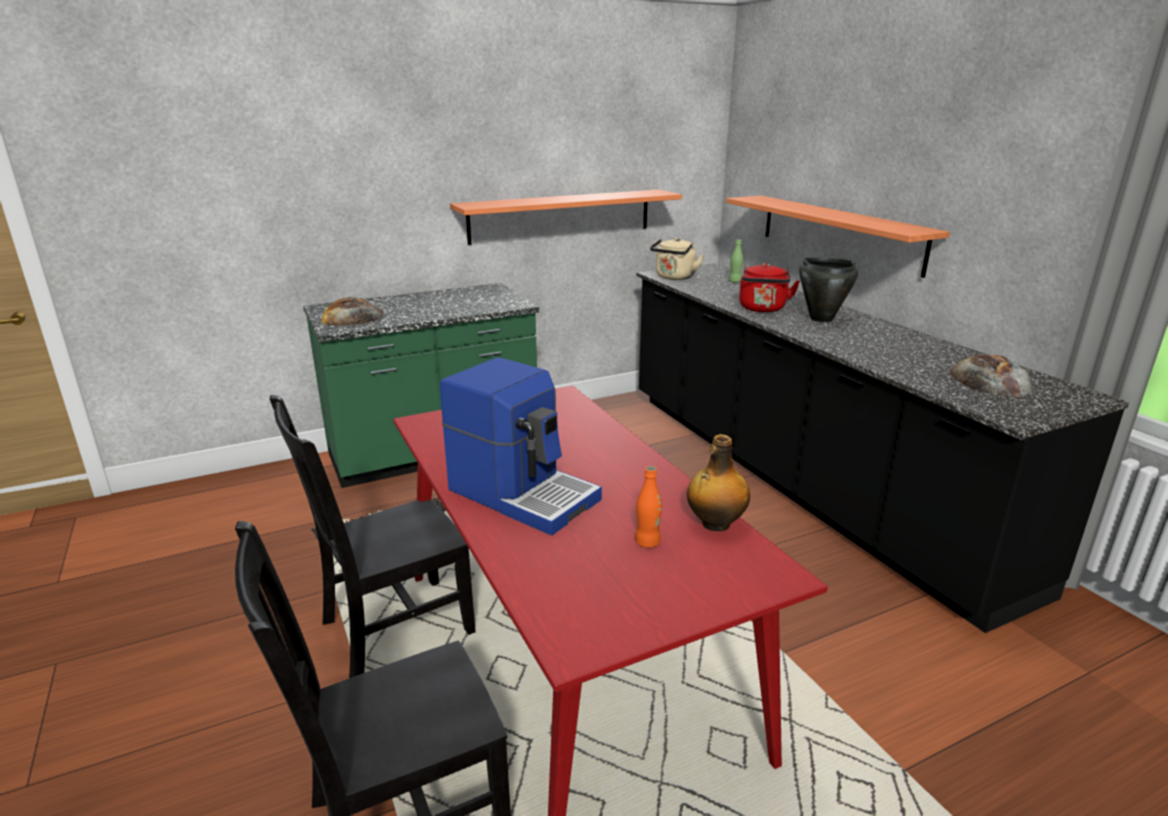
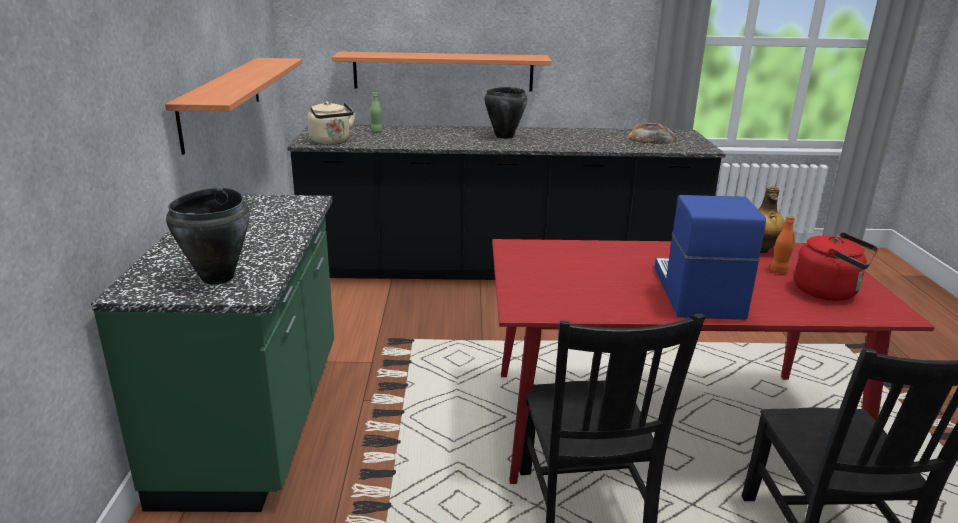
camera: 65 degrees left, 0 degrees up
(352, 317) = (218, 278): bread -> black cooking pot
(523, 493) = (696, 293): coffee machine -> coffee machine turned 60 degrees counterclockwise
(762, 309) = (461, 142): red kettle -> red kettle (829, 292)

